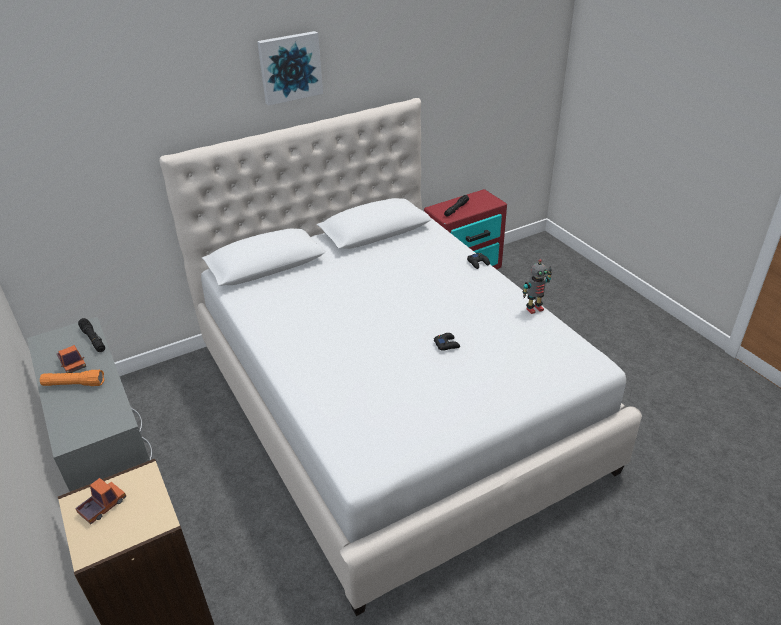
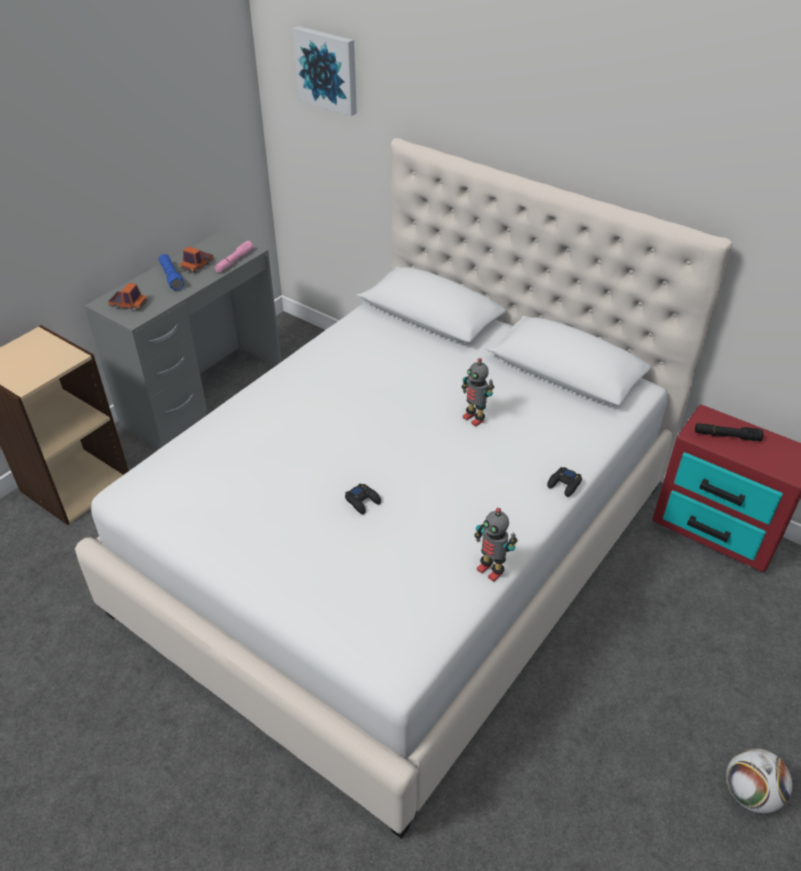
camera: 65 degrees right, 5 degrees up
(74, 384) = (171, 277): orange flashlight -> blue flashlight
(93, 339) = (234, 261): black flashlight -> pink flashlight
(103, 506) = (34, 350): toy truck -> toy truck (129, 305)
(290, 67) = (566, 107): picture -> picture (328, 70)
(396, 277) = (474, 418): none -> toy robot
(627, 329) = (750, 794): none -> football

